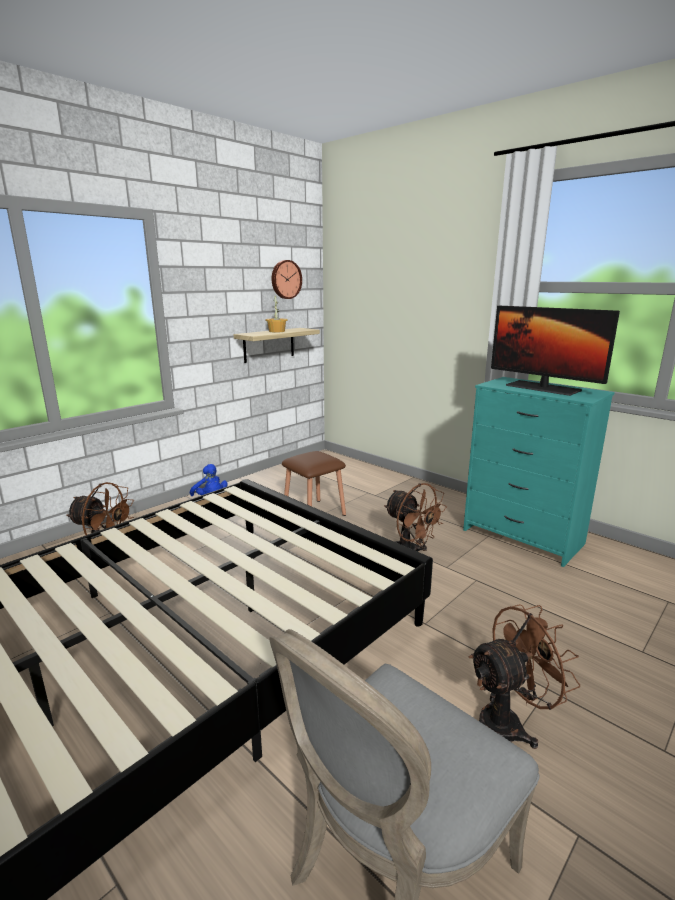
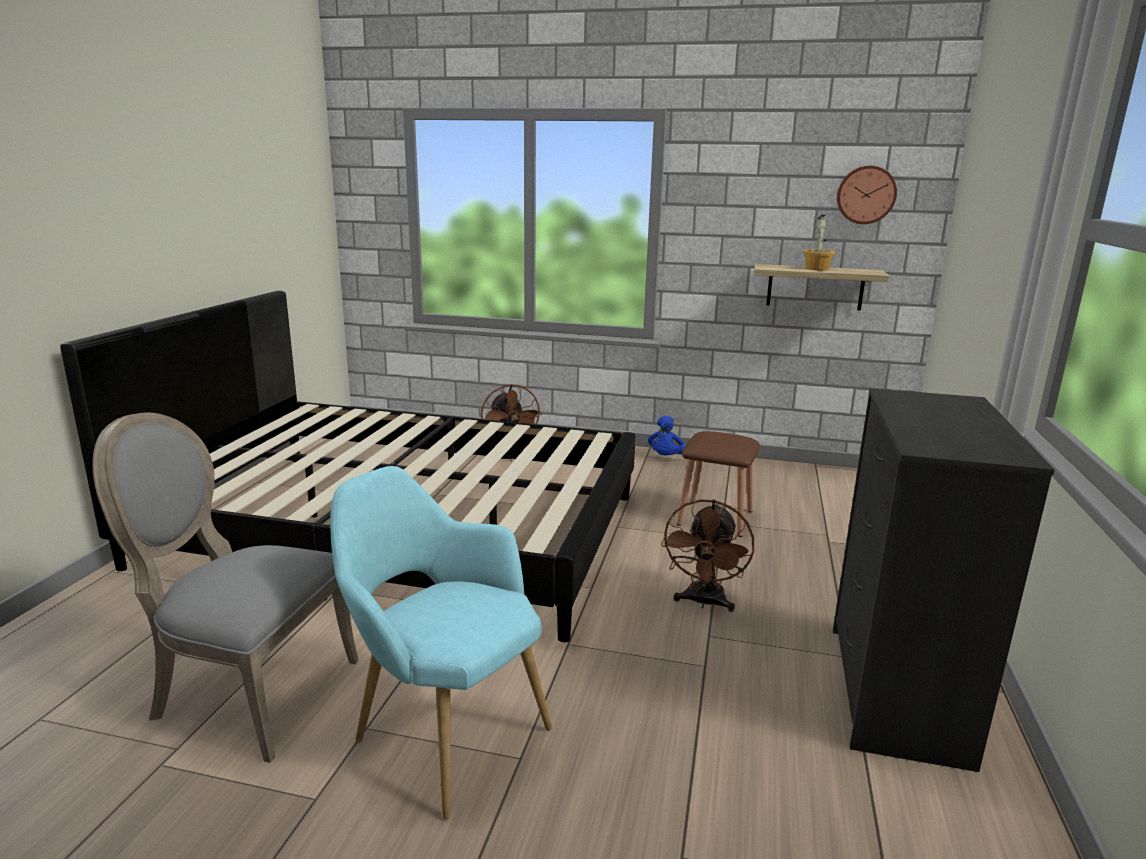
camera: 60 degrees right, 0 degrees up
(508, 723) = (442, 732): brown fan -> turquoise armchair
(522, 537) = (894, 692): turquoise dresser -> black dresser
(542, 388) = (947, 422): monitor -> none

